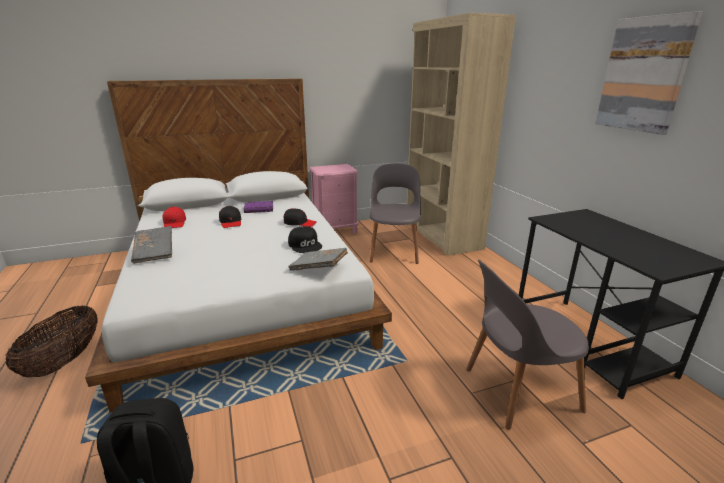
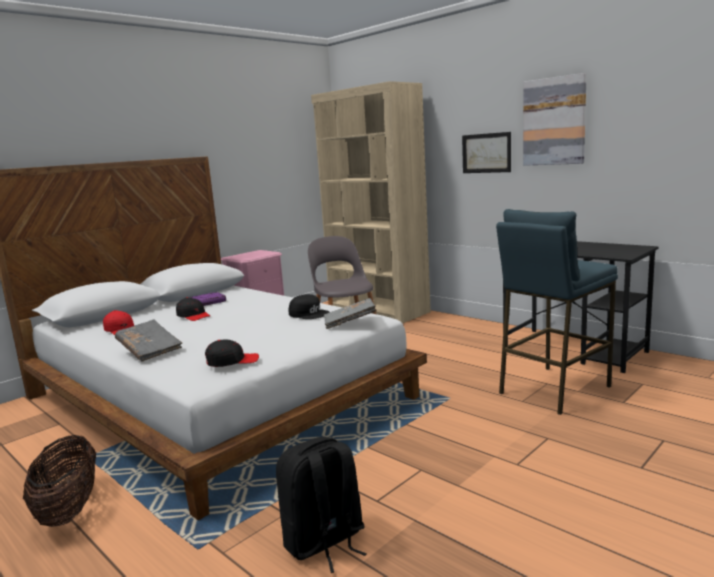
camera: 25 degrees left, 10 degrees down
(299, 223) = (273, 302): black cap -> black cap (232, 361)
(517, 390) = (553, 389): grey chair -> blue stool
(562, 102) = (486, 153): none -> picture

